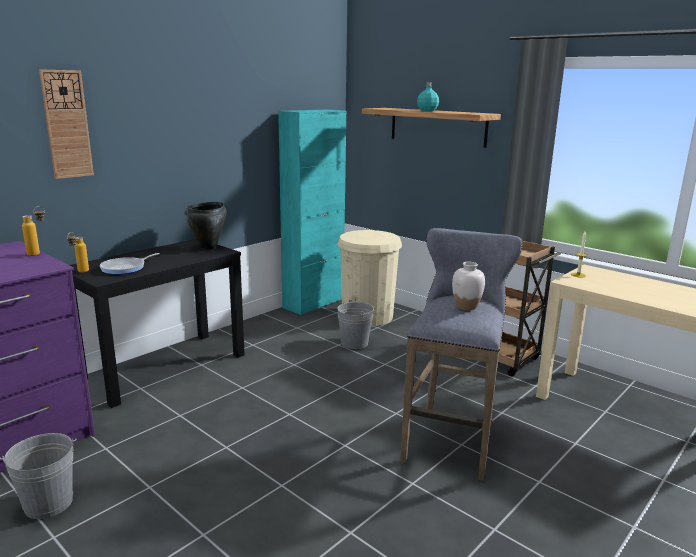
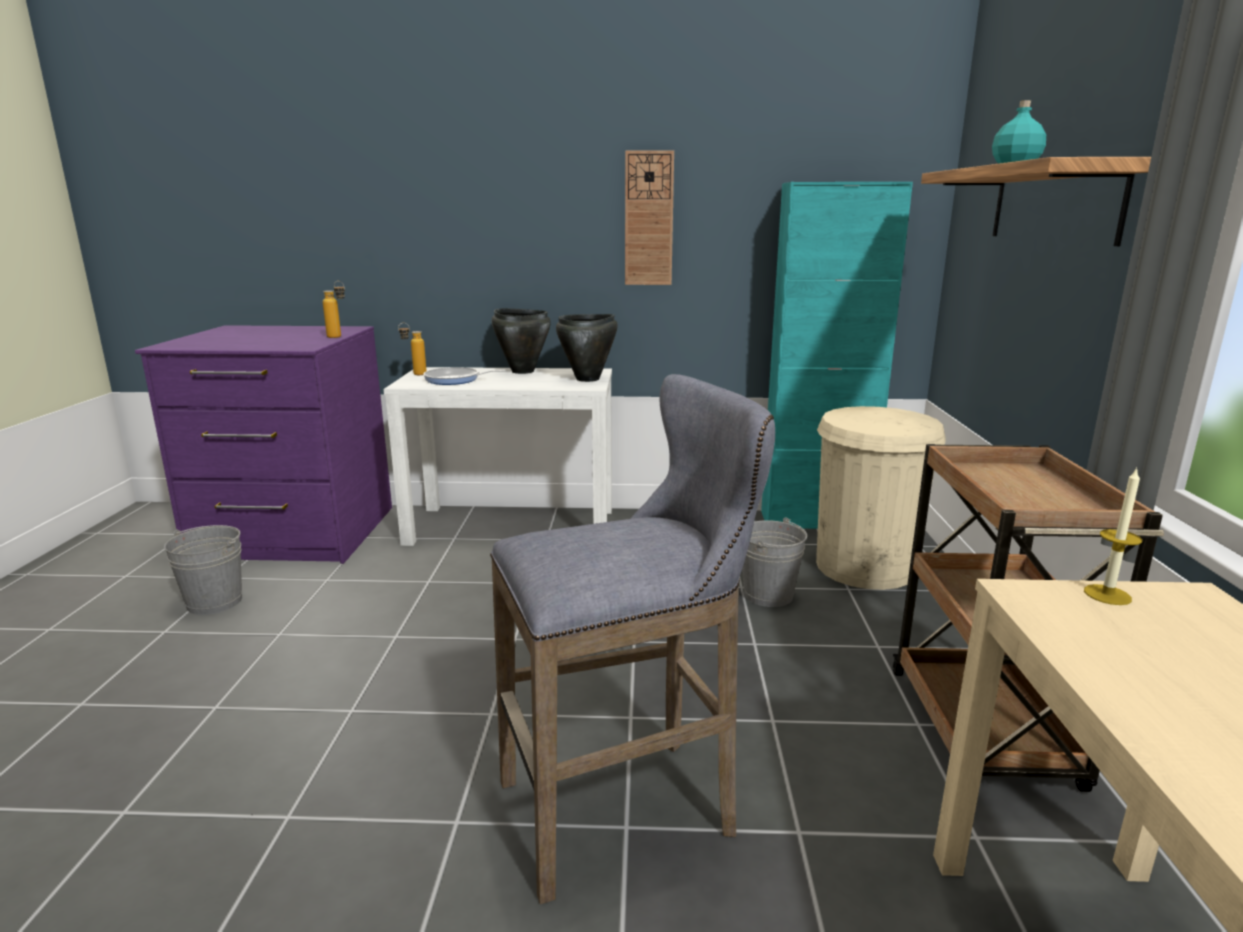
camera: 50 degrees right, 0 degrees up
(67, 124) = (439, 193): wall clock -> wall clock (648, 219)
(150, 252) = (522, 371): none -> black cooking pot
(164, 366) = (513, 526): black console table -> white console table
(466, 307) = (622, 541): white vase -> none

